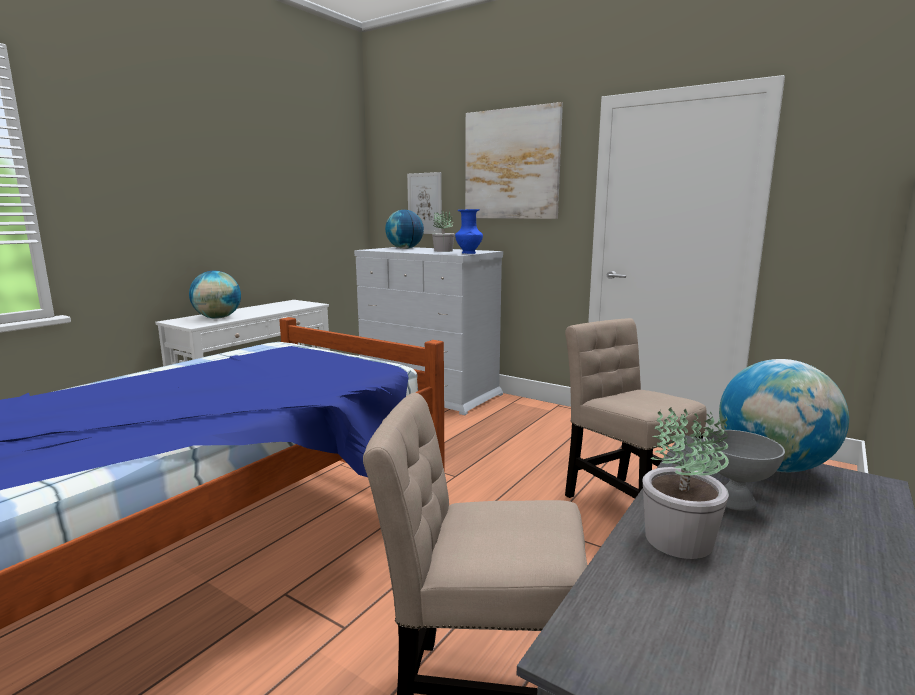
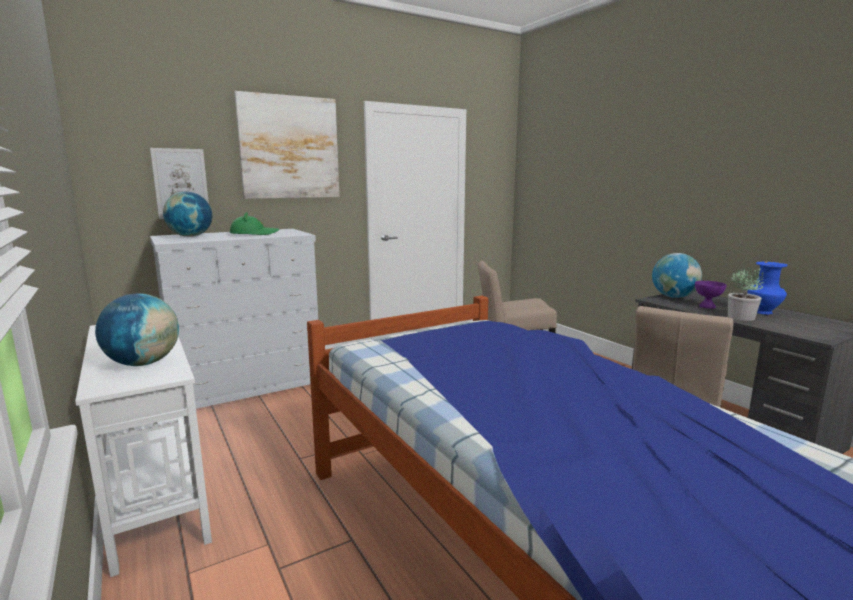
camera: 65 degrees left, 0 degrees up
(443, 251) = (254, 233): potted plant -> green hat
(469, 253) = (298, 232): blue vase -> blue vase (763, 312)
(734, 500) = (706, 306): grey bowl -> purple bowl

